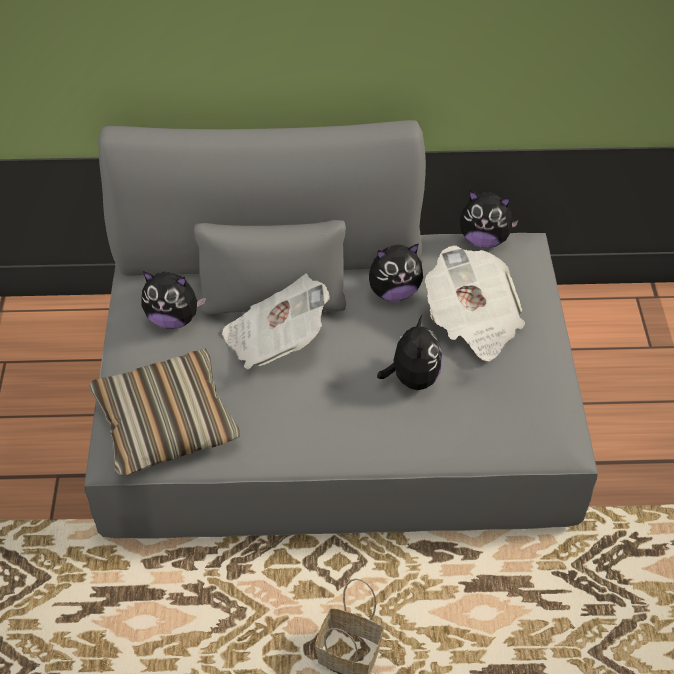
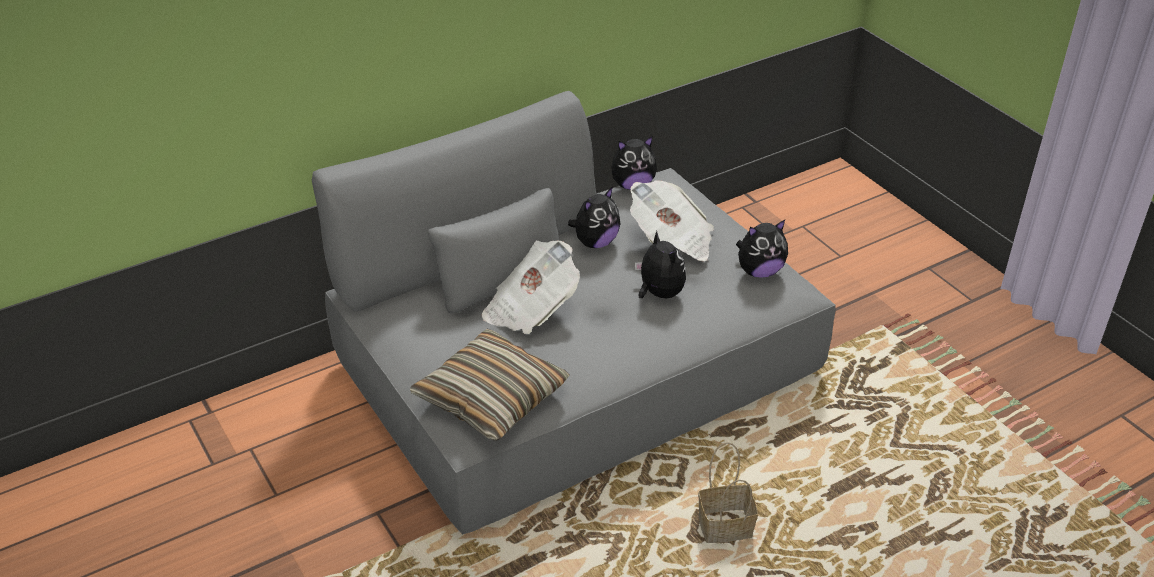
camera: 30 degrees left, 10 degrees down
(173, 319) = (432, 325): plush toy -> plush toy (759, 271)

